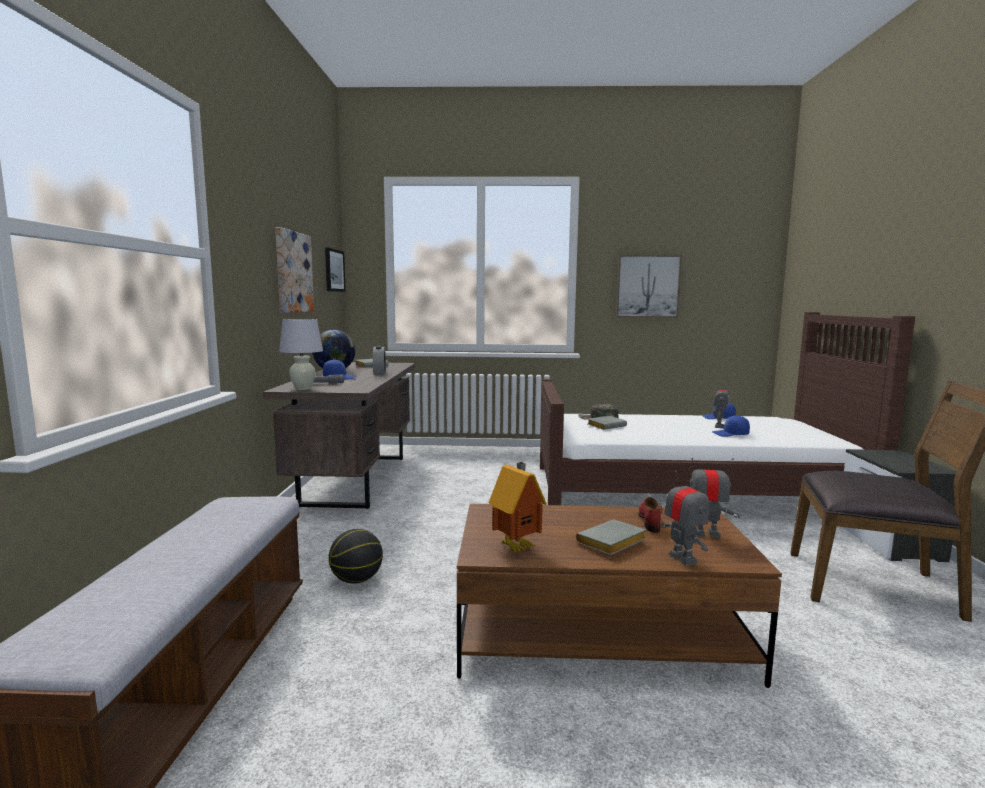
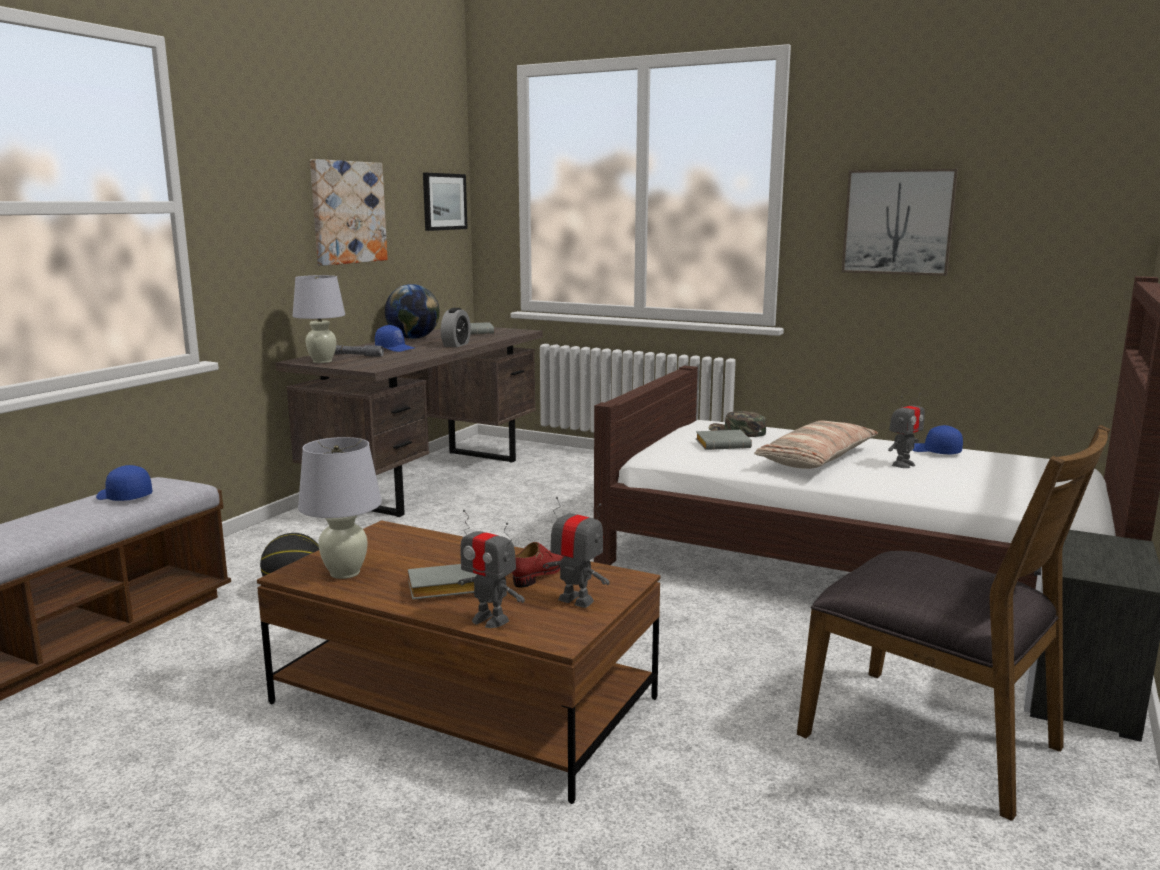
camera: 25 degrees right, 5 degrees up
(518, 546) = (344, 573): toy house -> white table lamp
(672, 428) = (818, 459): none -> pillow
(682, 559) = (490, 620): toy robot -> toy robot turned 120 degrees clockwise
(730, 434) = (892, 479): blue cap -> blue cap (123, 497)

